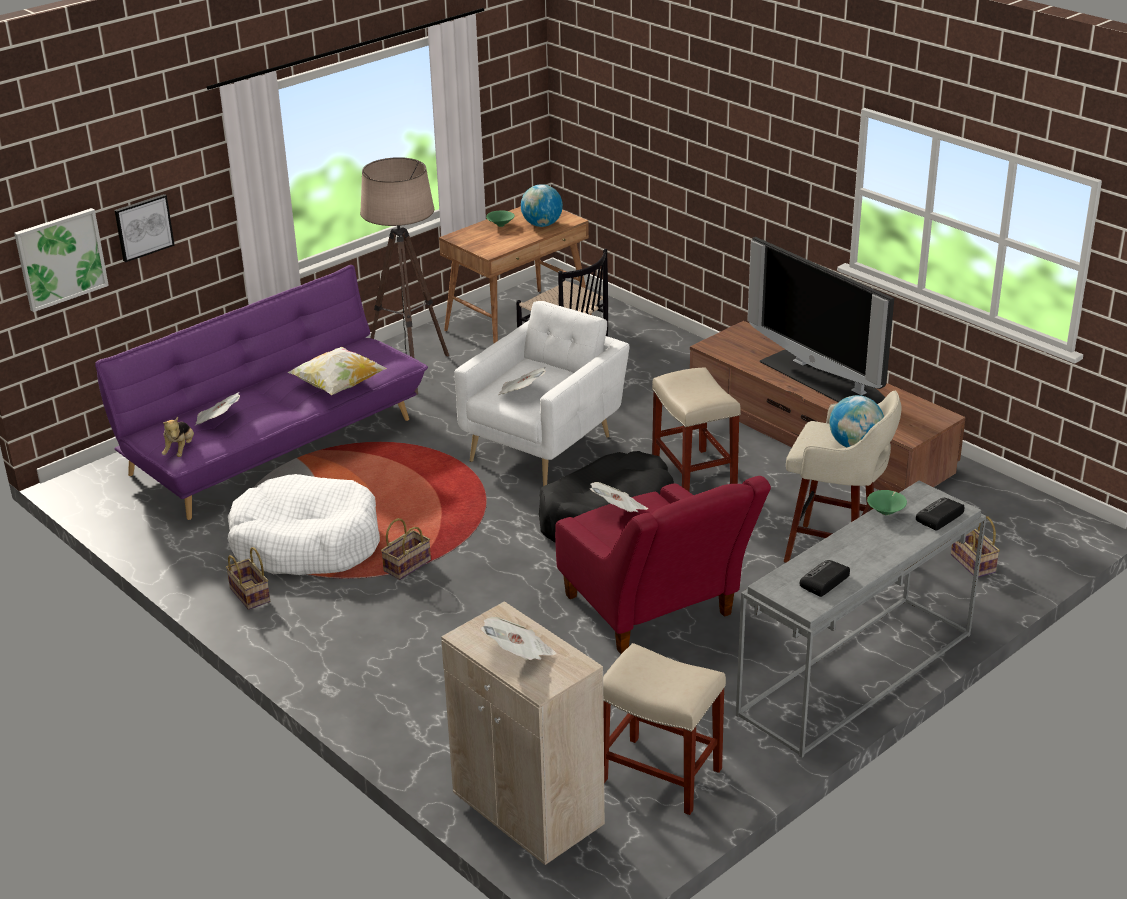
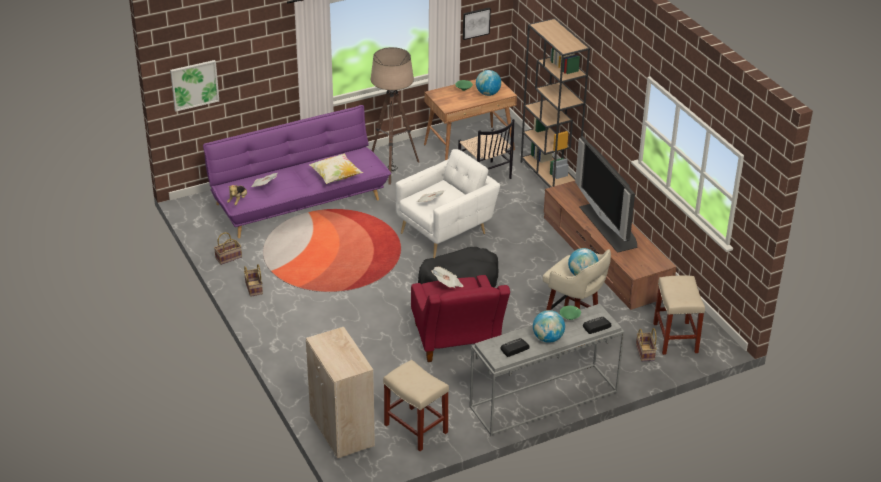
camera: 15 degrees right, 5 degrees up
(143, 227) = (243, 71): picture -> picture (476, 23)
(306, 543) = (293, 264): white dog bed -> none
(407, 565) = (340, 288): basket -> basket (229, 257)
(519, 654) = (337, 355): newspaper -> none
(664, 338) = (549, 175): none -> bookcase
(693, 473) = (520, 266): beige stool -> beige stool (675, 337)
(870, 552) = (547, 338): none -> globe

